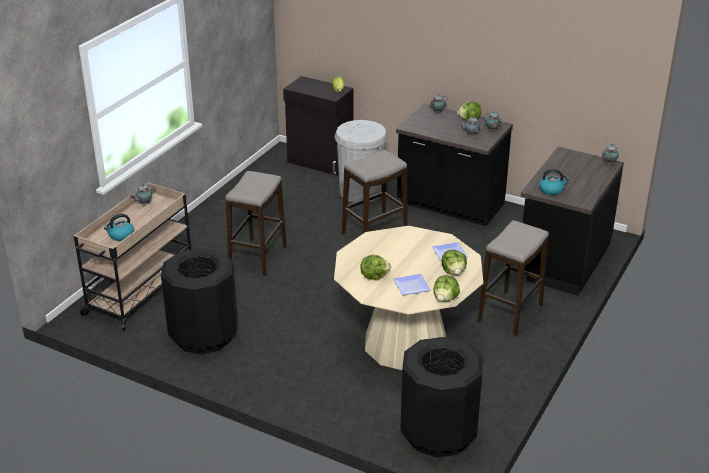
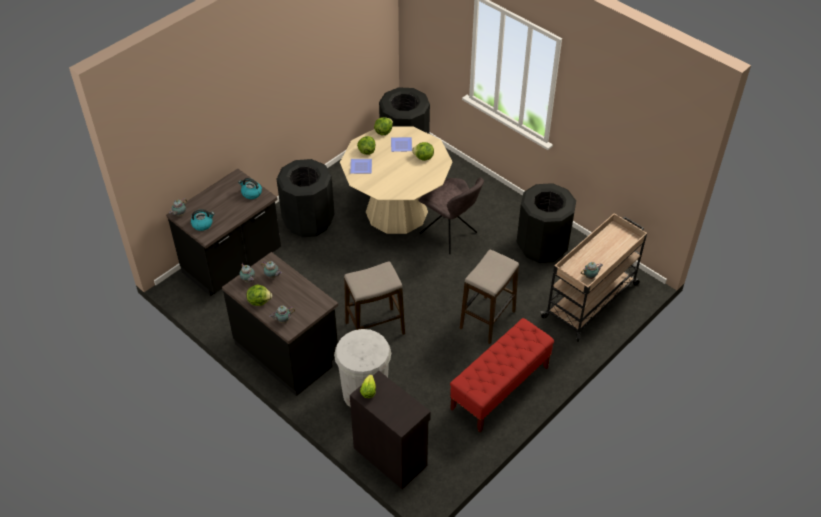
camera: 165 degrees left, 15 degrees up
(121, 236) = (608, 241): kettle -> kettle (202, 224)
(234, 211) = (499, 388): none -> red bench
(326, 329) = (449, 234): none -> grey chair
(510, 313) = (308, 222): stool -> black trash can

